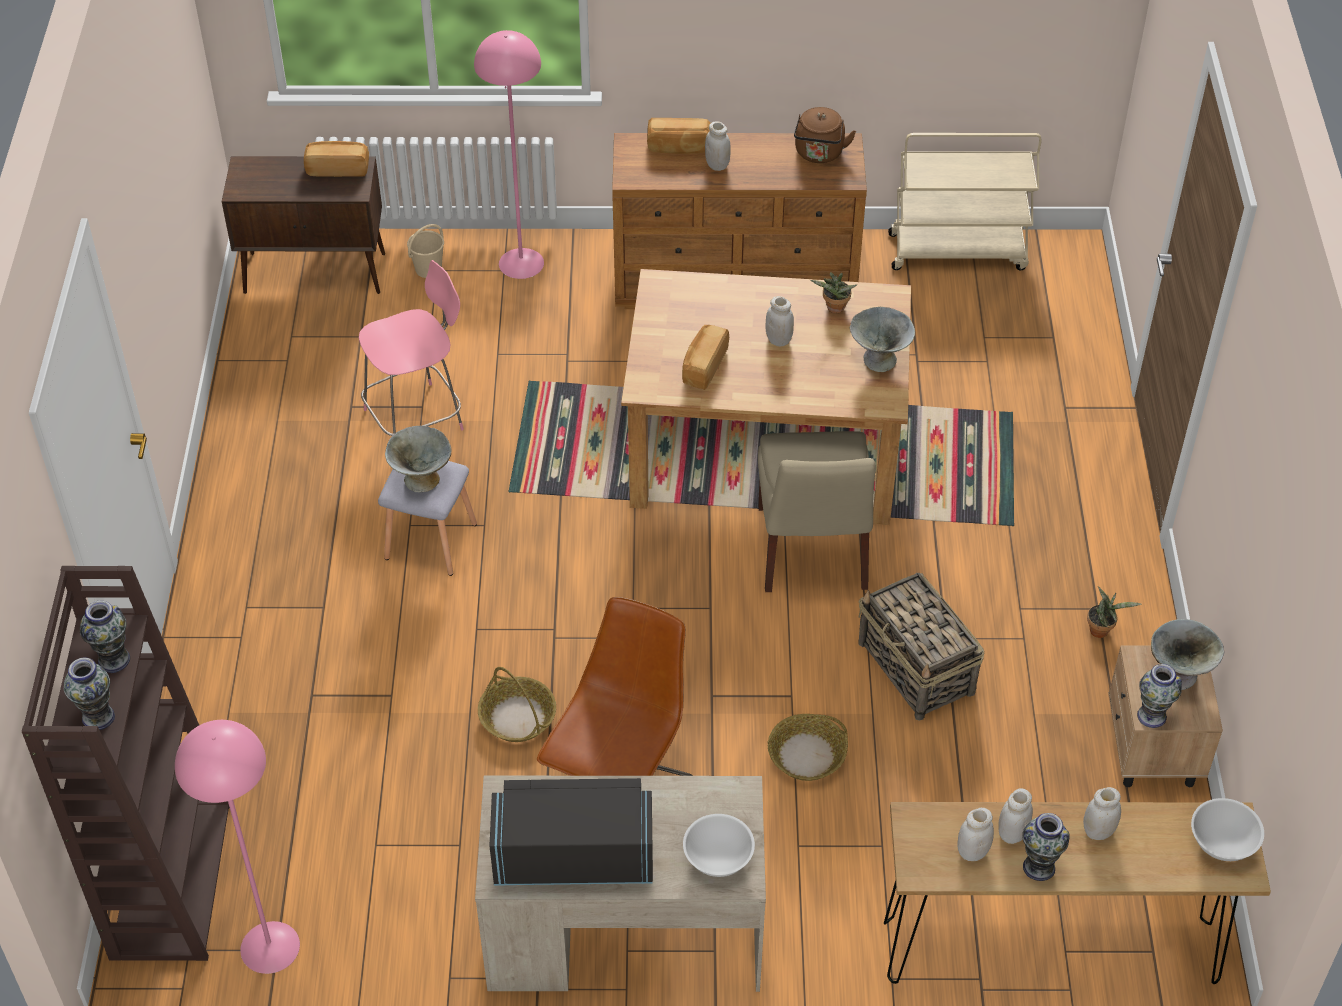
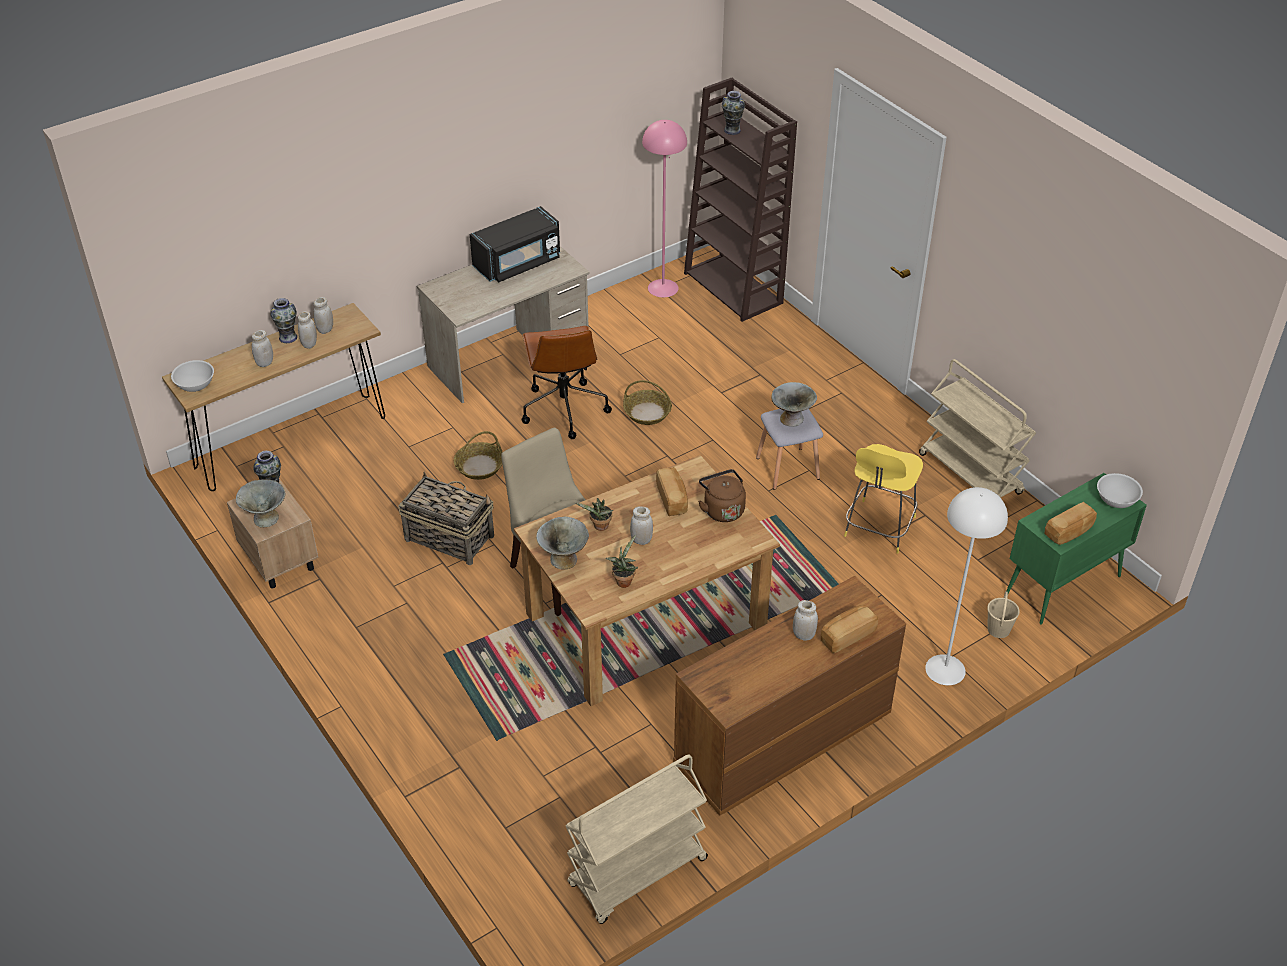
camera: 145 degrees right, 5 degrees down
(114, 660) = (752, 146): vase -> none
(243, 423) = (971, 474): none -> beige cart
(316, 273) = (1062, 586): brown cabinet -> green cabinet
(417, 418) = (878, 528): pink stool -> yellow stool
(521, 263) = (944, 669): pink floor lamp -> white floor lamp
(718, 858) = (450, 289): white bowl -> white bowl (1116, 500)
(819, 154) = (739, 687): brown kettle -> brown kettle (722, 509)
(1101, 630) = (346, 615): potted plant -> potted plant (599, 527)

